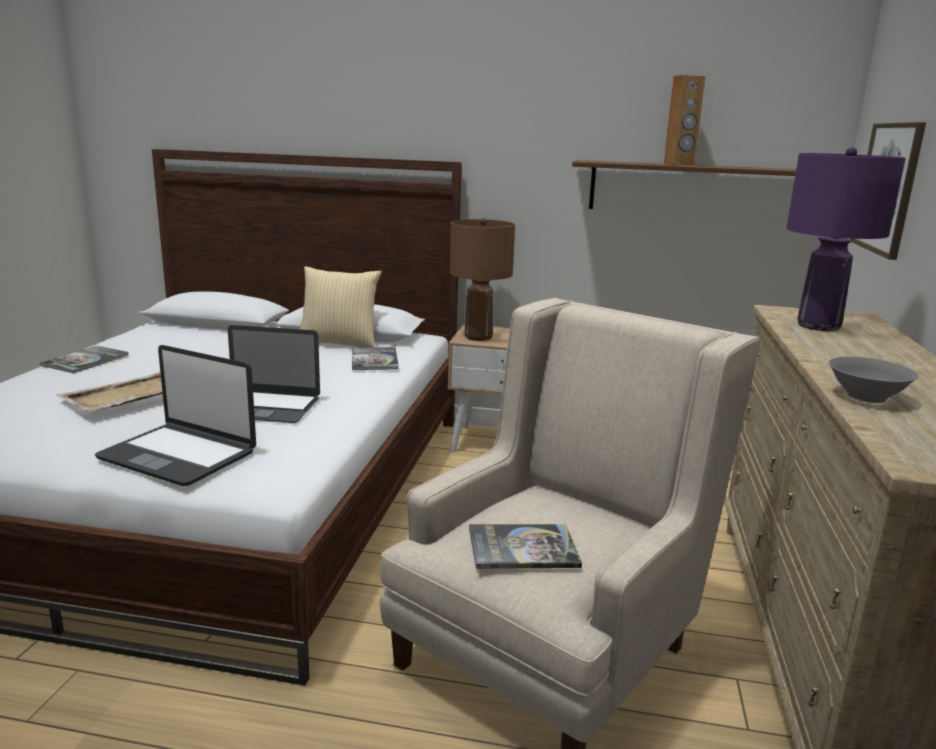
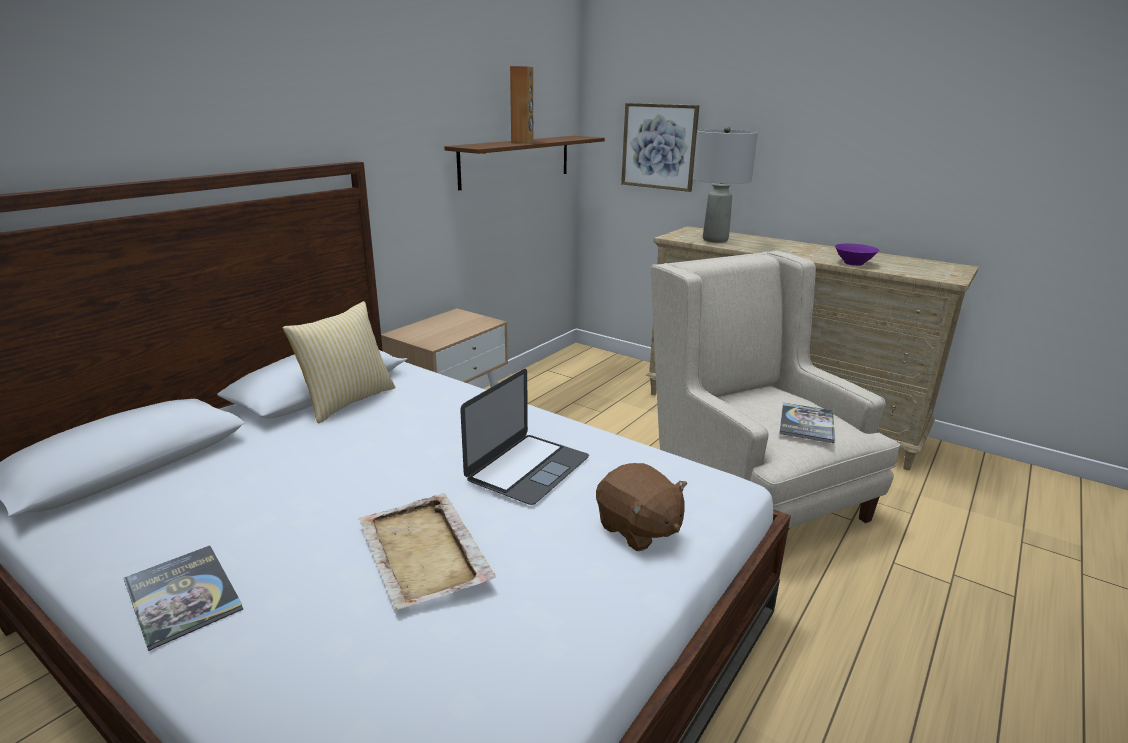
camera: 65 degrees left, 5 degrees up
(179, 455) = (638, 529): laptop -> brown plush toy
(374, 360) = (432, 393): book -> none
(478, 337) = (432, 337): brown table lamp -> none
(817, 326) = (714, 240): purple table lamp -> grey table lamp
(867, 397) = (854, 263): grey bowl -> purple bowl

